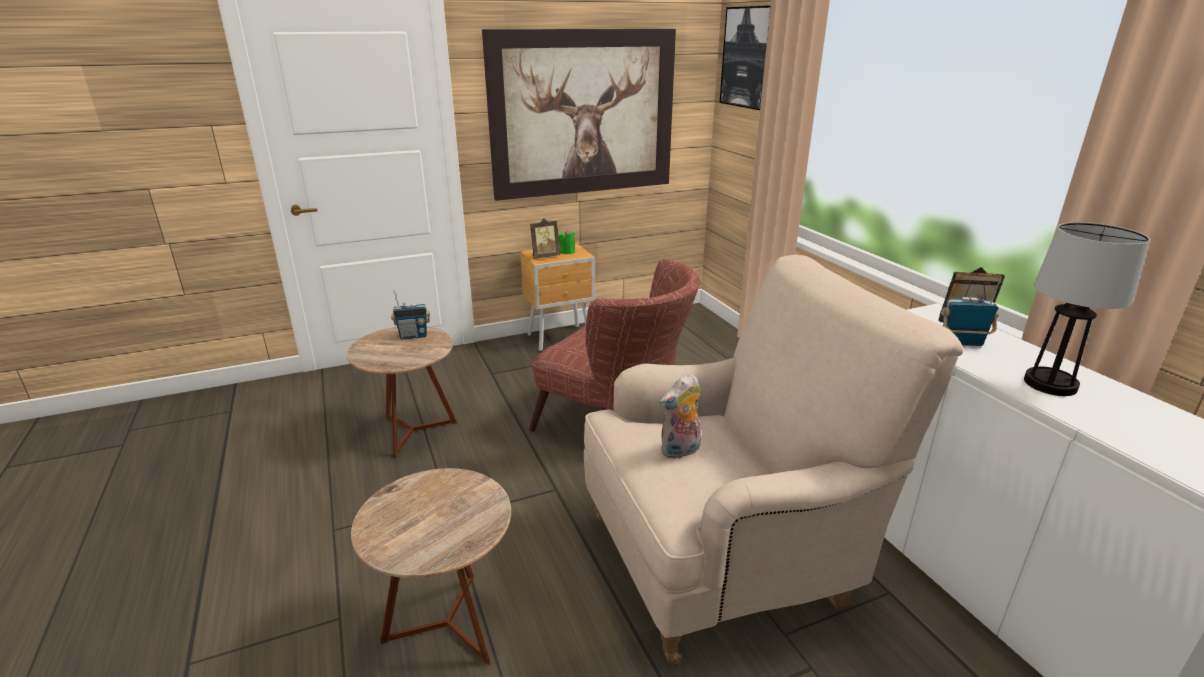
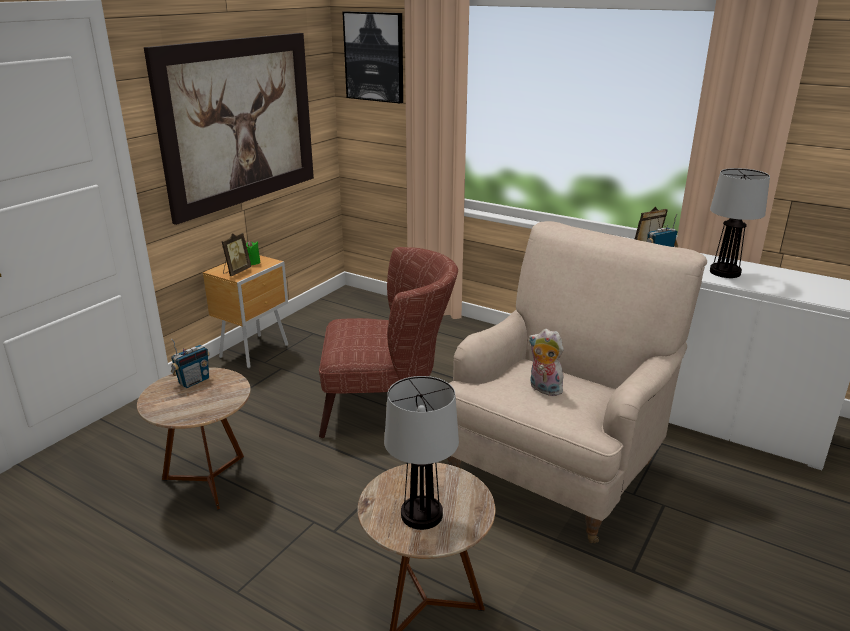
camera: 35 degrees left, 0 degrees up
(414, 522) = (420, 515): none -> table lamp
(680, 451) = (543, 389): plush toy -> plush toy turned 105 degrees clockwise

